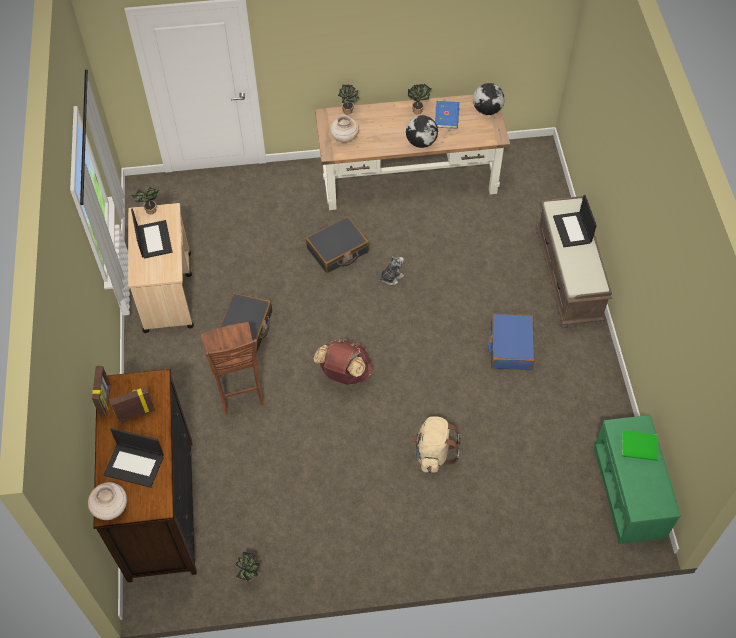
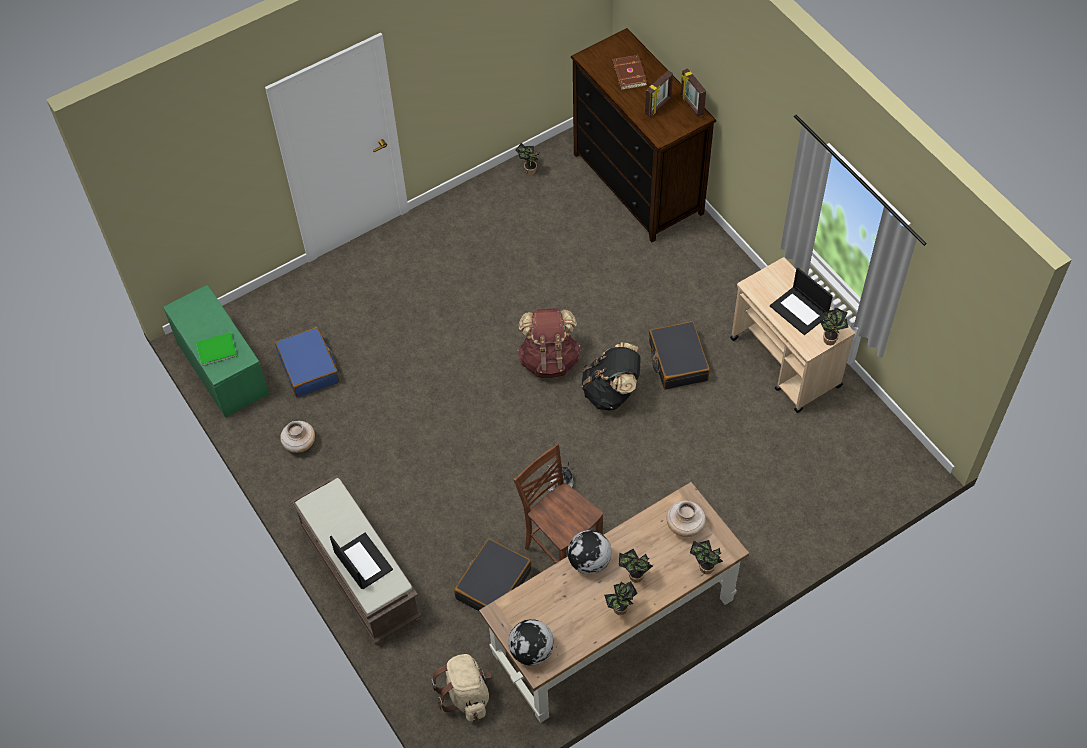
camera: 155 degrees right, 0 degrees up
(111, 507) = (623, 42): beige vase -> beige vase (299, 444)
(135, 465) = (628, 74): laptop -> brown book
(238, 389) = (642, 302): brown chair -> brown chair (561, 552)
(312, 326) = (611, 392): none -> black backpack
(337, 250) = (639, 488): black suitcase -> black suitcase (493, 584)
(397, 123) = (634, 577): none -> potted plant
(433, 453) = (423, 324): beige backpack -> beige backpack (466, 694)
(447, 116) = (577, 617): blue book -> none
(510, 346) = (392, 460): blue suitcase -> blue suitcase (309, 368)

